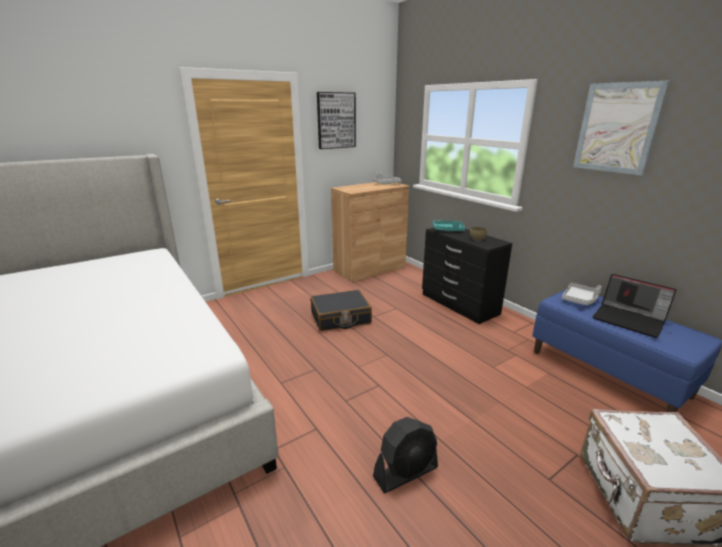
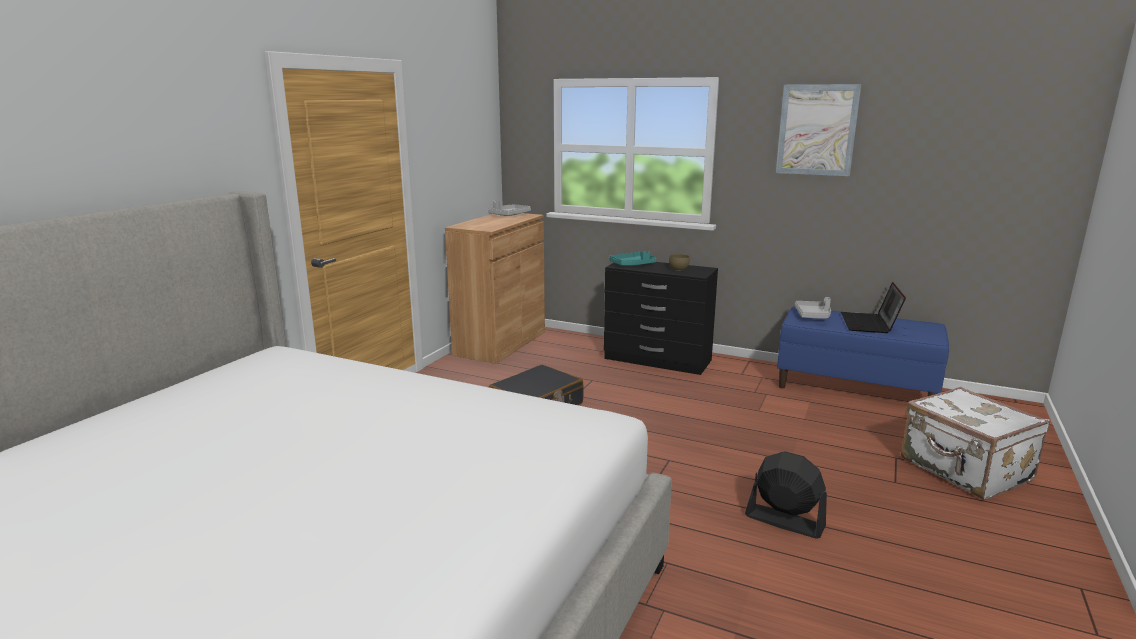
camera: 30 degrees left, 5 degrees down
(336, 120) = (443, 128): picture -> none
(406, 472) = (784, 521): black fan -> black fan turned 90 degrees counterclockwise
(629, 320) = (870, 324): laptop -> laptop turned 90 degrees clockwise

